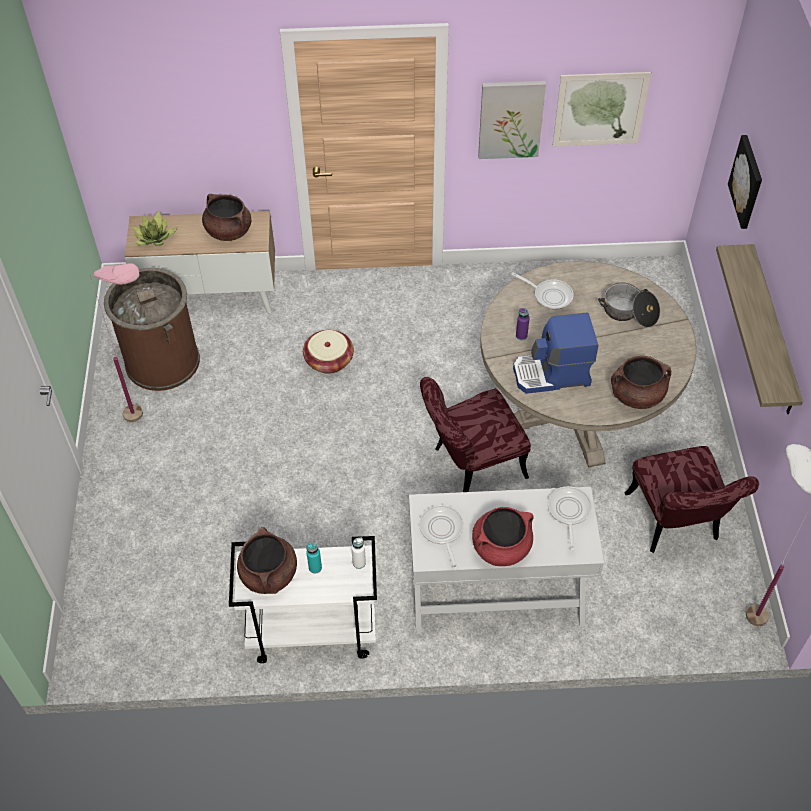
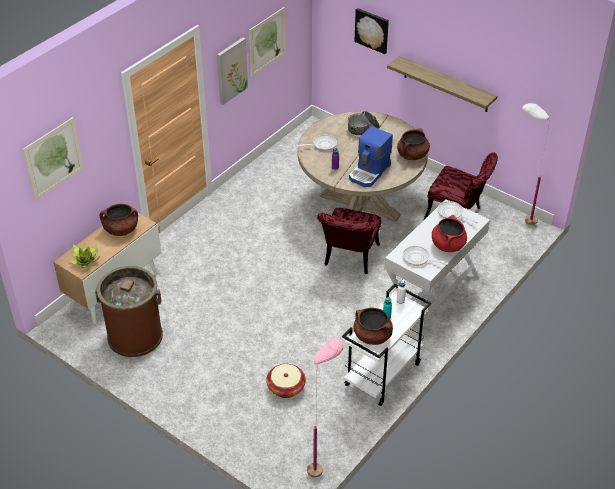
camera: 50 degrees left, 10 degrees down
(141, 91) = (54, 158): none -> picture
(151, 417) = (169, 362): pink floor lamp -> pink floor lamp (323, 464)
(329, 360) = (221, 270): basket -> basket (286, 387)

